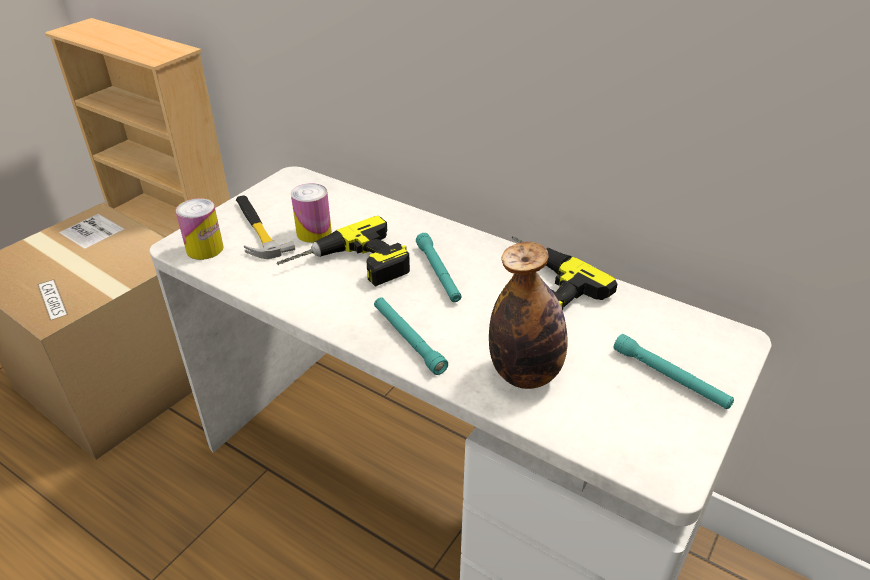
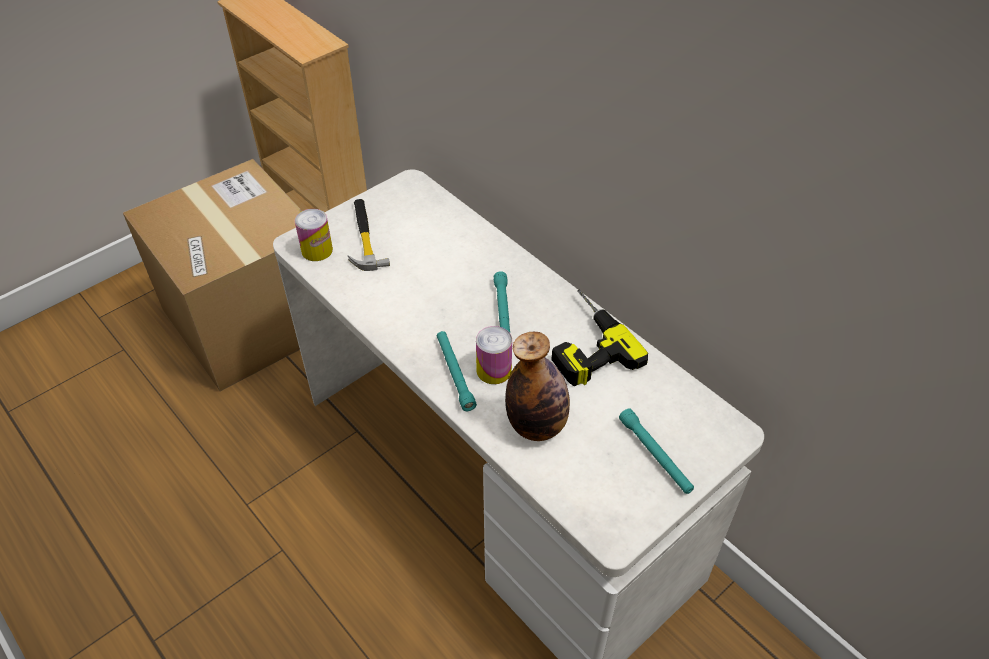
camera: 15 degrees right, 10 degrees up
(314, 232) = (411, 249): can -> can (494, 370)
(348, 267) = (429, 292): power drill -> none

